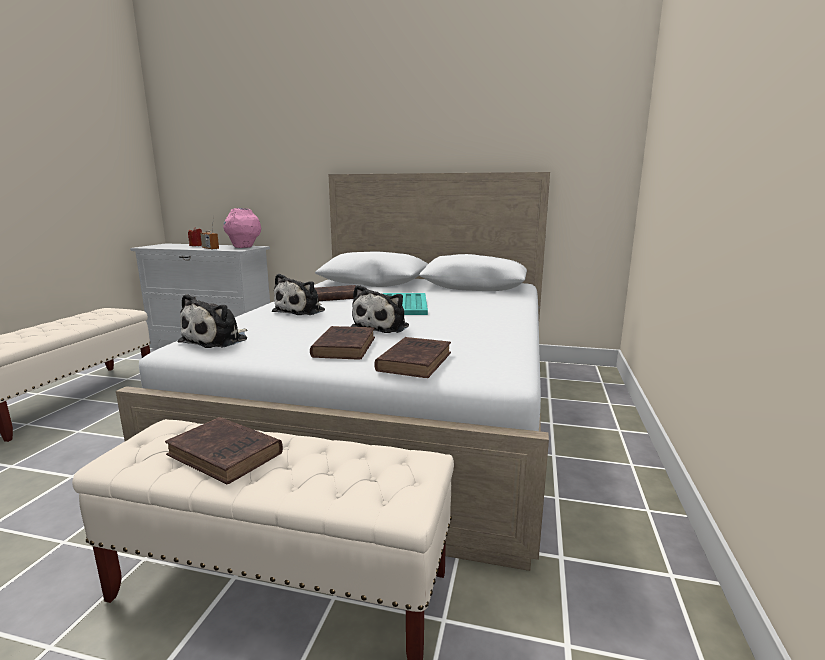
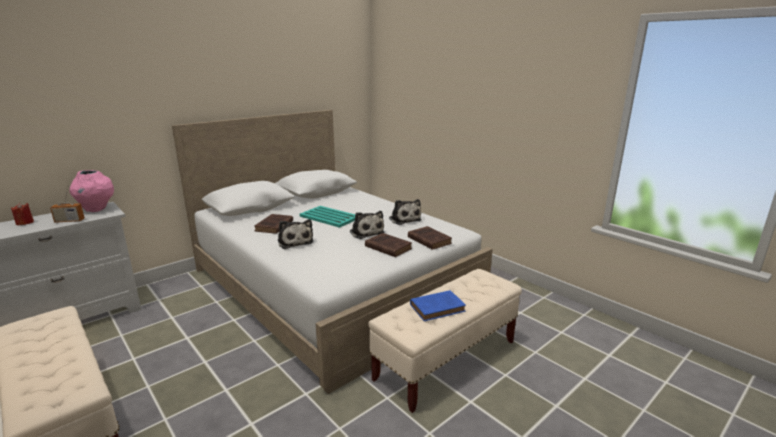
camera: 55 degrees left, 5 degrees up
(217, 340) = (326, 273): plush toy -> plush toy (404, 219)
(227, 455) = (438, 308): brown book -> blue book

